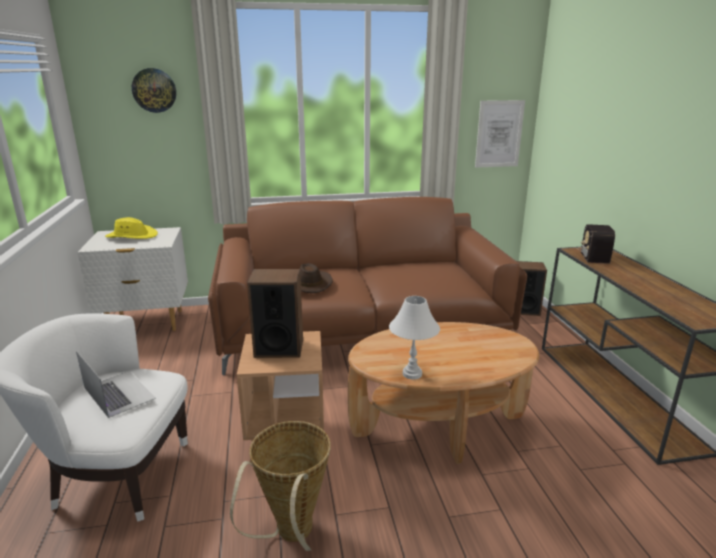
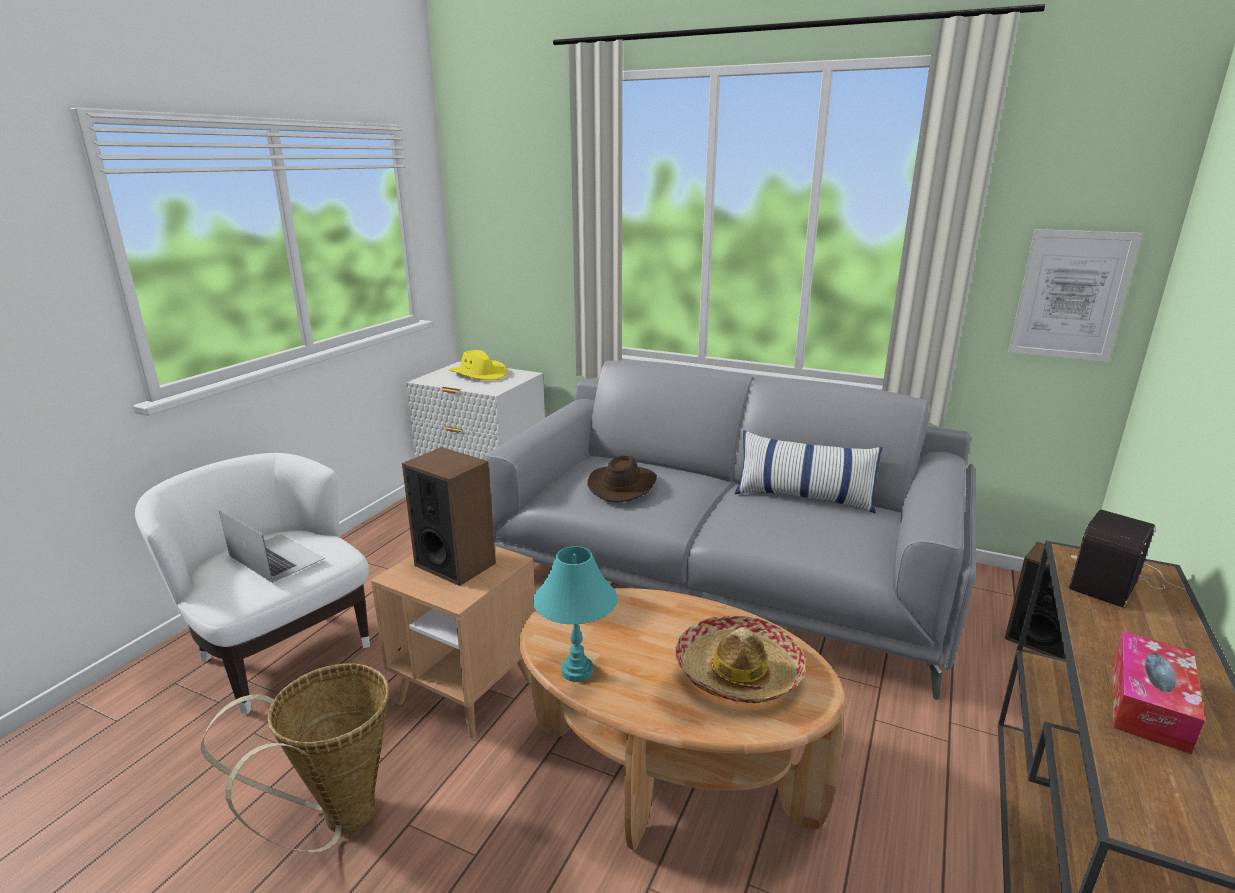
camera: 35 degrees right, 0 degrees up
(119, 393) = (276, 557): laptop -> laptop turned 45 degrees counterclockwise
(154, 90) = (528, 193): wall clock -> none
(362, 329) = (719, 577): brown sofa -> grey sofa
(408, 265) = (804, 497): none -> pillow
(412, 373) = (577, 670): white table lamp -> turquoise table lamp
(481, 346) = (738, 672): none -> hat
(655, 290) = (1149, 704): none -> tissue box

